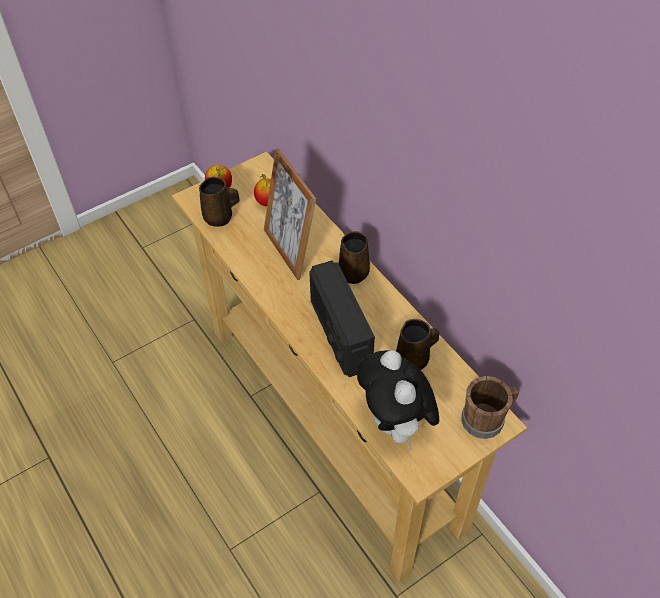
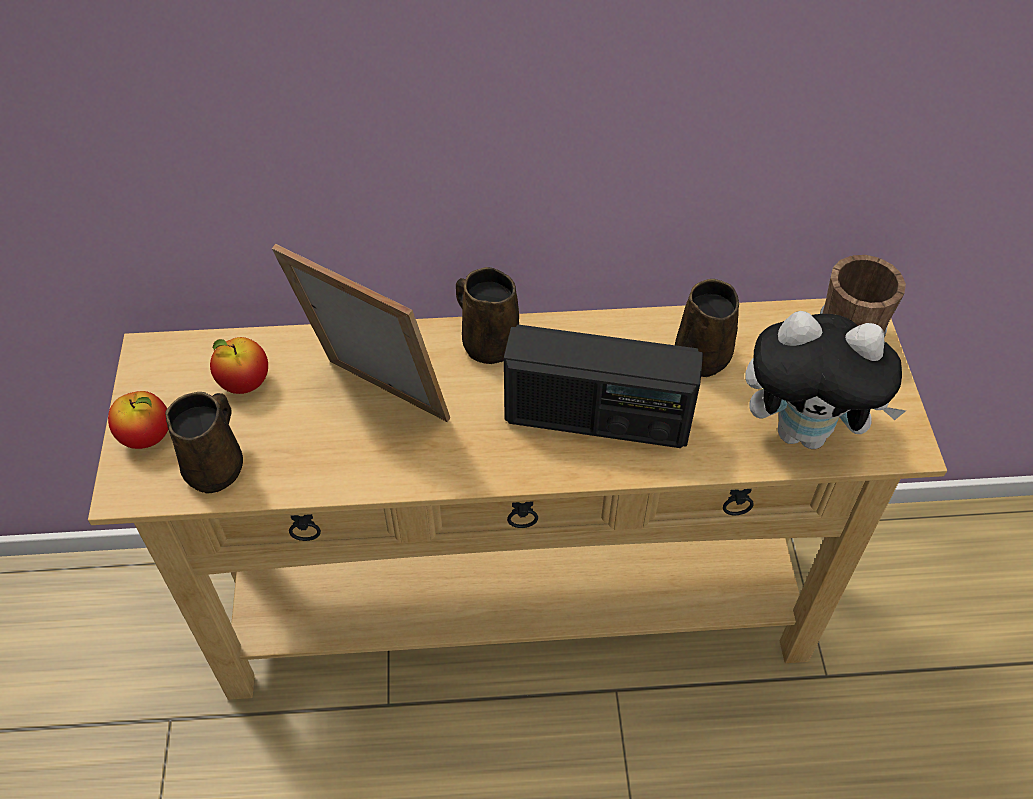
camera: 60 degrees left, 0 degrees up
(290, 250) = (377, 402): picture frame -> picture frame turned 150 degrees counterclockwise

